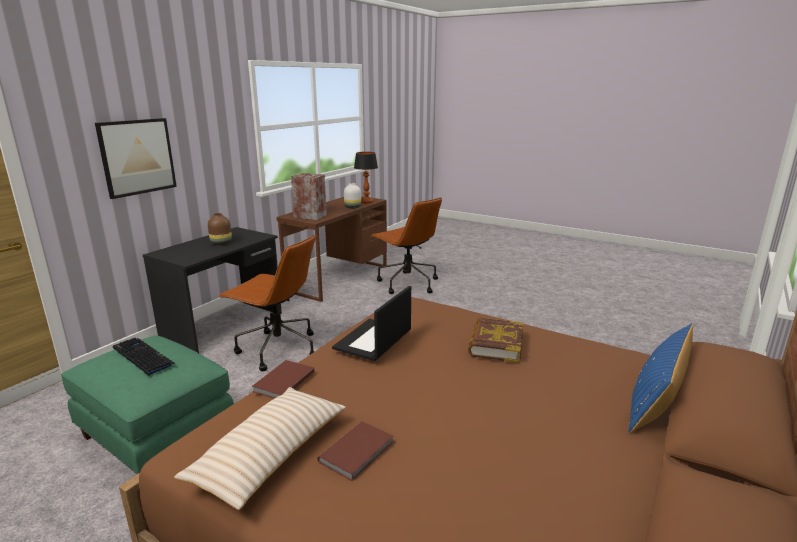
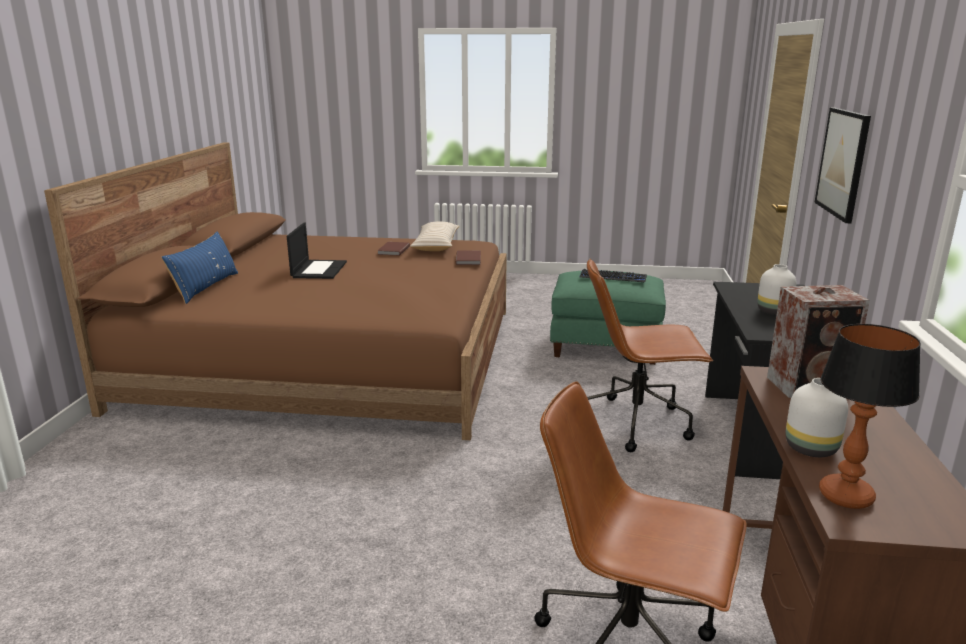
camera: 155 degrees right, 0 degrees up
(221, 243) = (774, 311): brown vase -> white vase
(373, 340) = (432, 278): laptop -> laptop (318, 269)
(495, 344) = (327, 293): book -> none

